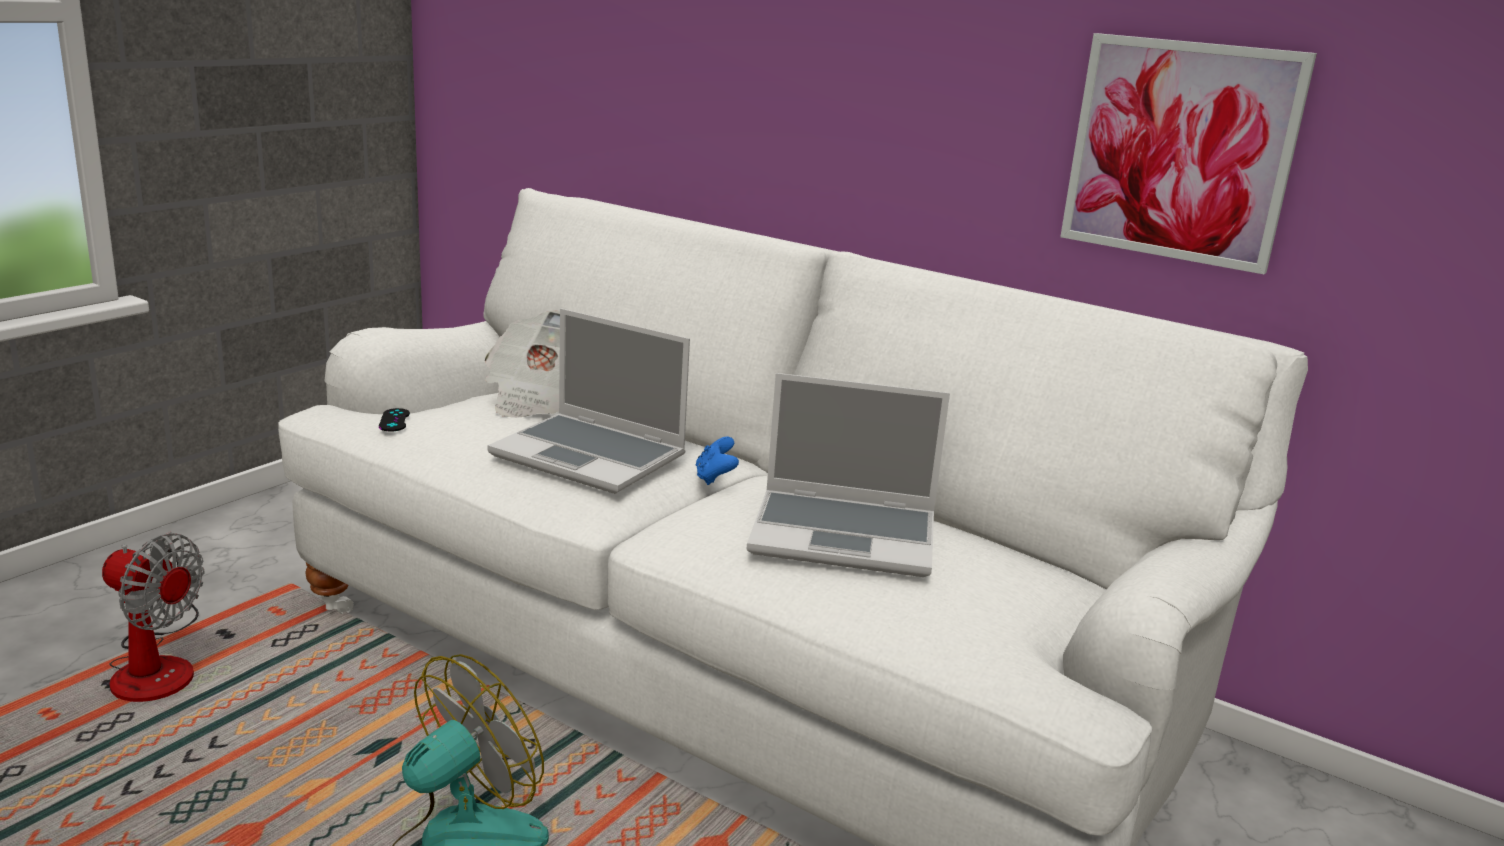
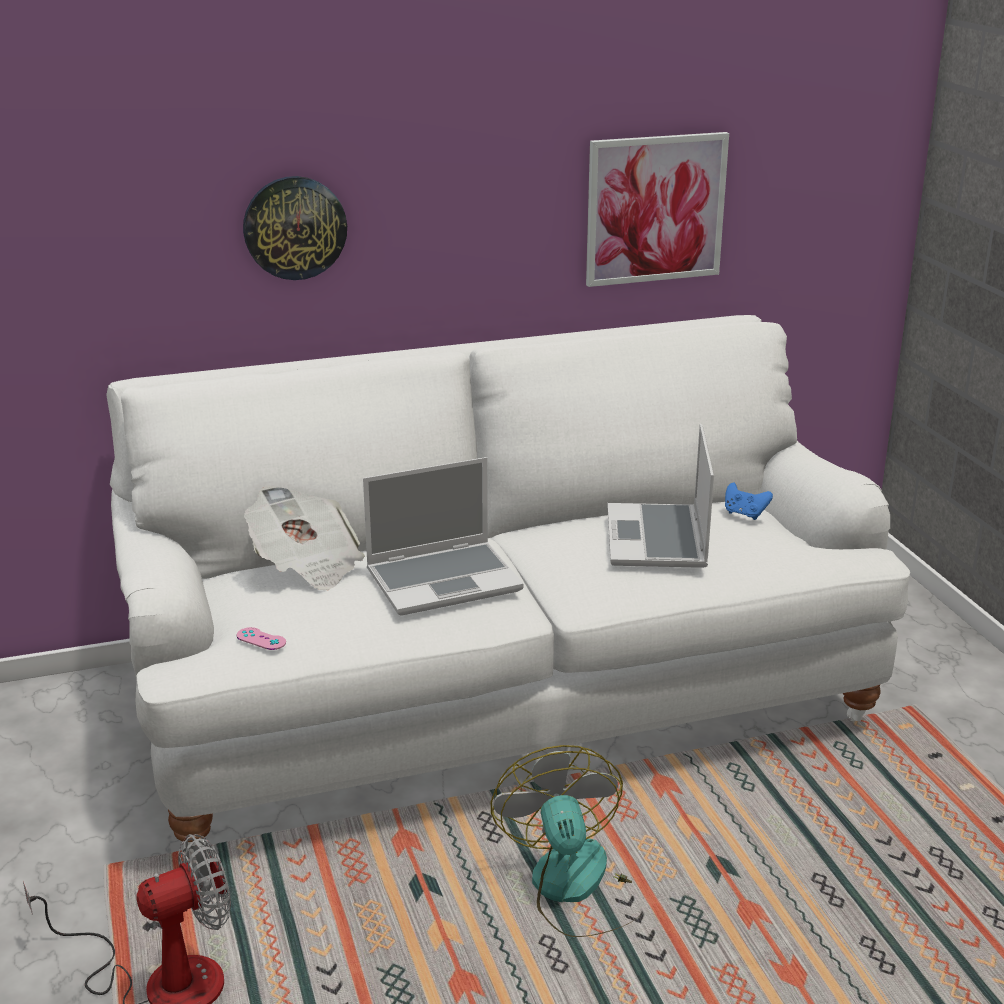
camera: 50 degrees left, 5 degrees up
(394, 420) = (261, 639): black game controller -> pink game controller
(715, 478) = (516, 552): blue game controller -> blue game controller (744, 514)
(749, 80) = (295, 227): none -> wall clock
(846, 535) = (658, 540): laptop -> laptop turned 135 degrees clockwise

